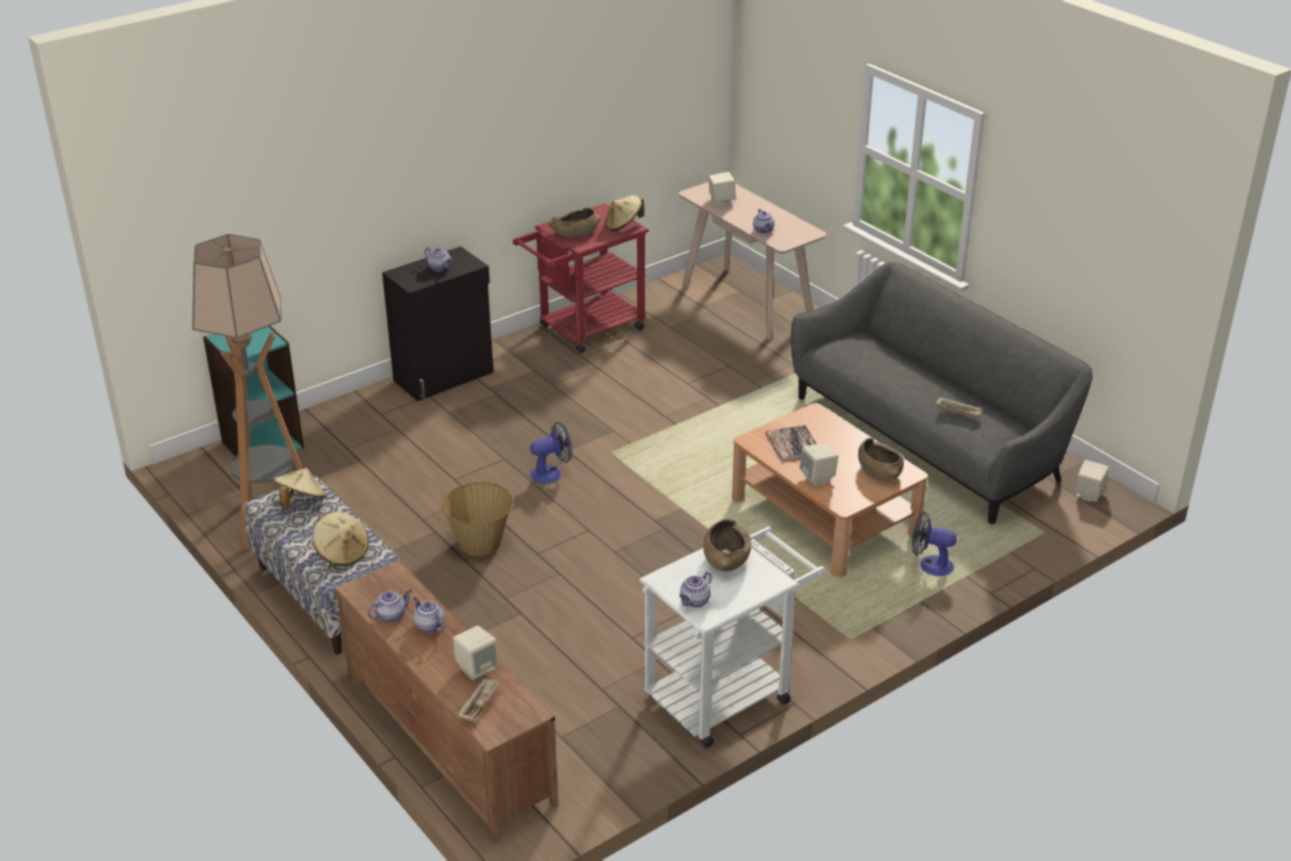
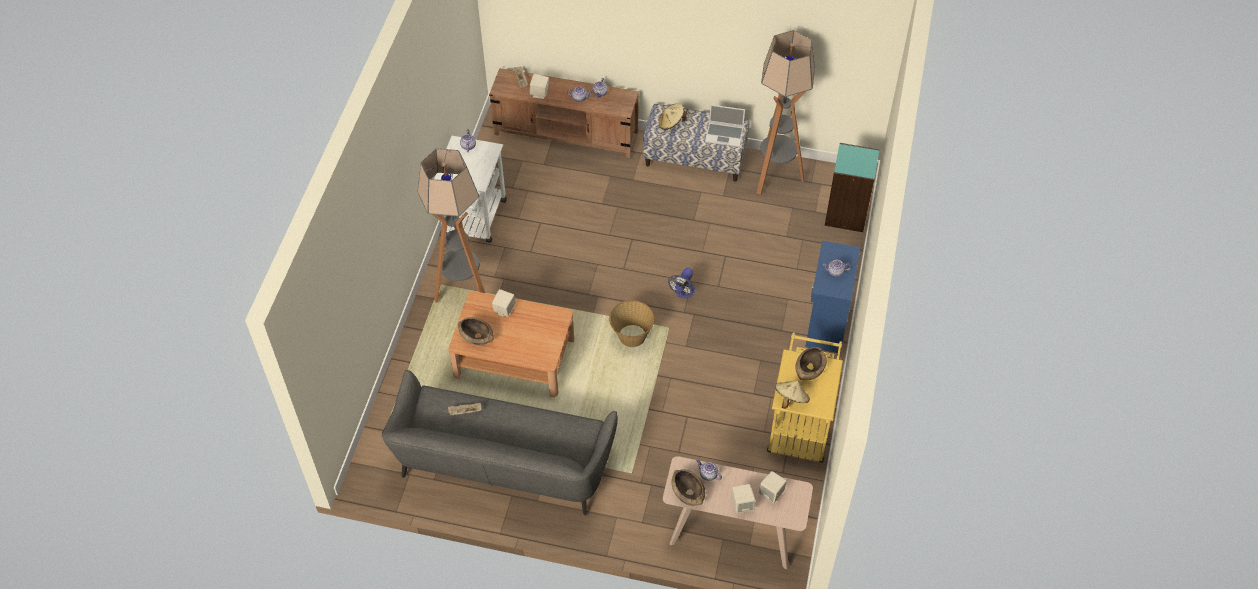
camera: 140 degrees right, 20 degrees up
(301, 502) = (724, 135): beige hat -> laptop
(445, 377) = (826, 324): black cabinet -> blue cabinet
(480, 542) = (665, 228): basket -> basket (631, 336)
(584, 330) = (800, 424): red cart -> yellow cart
(726, 558) = (475, 175): brown bowl -> brown bowl (688, 492)
(793, 444) = (538, 327): book -> none
(824, 615) = (463, 291): none -> floor lamp
(929, 565) = (434, 358): fan -> none
(1088, 494) = (379, 475): beige speaker -> beige speaker (742, 504)

